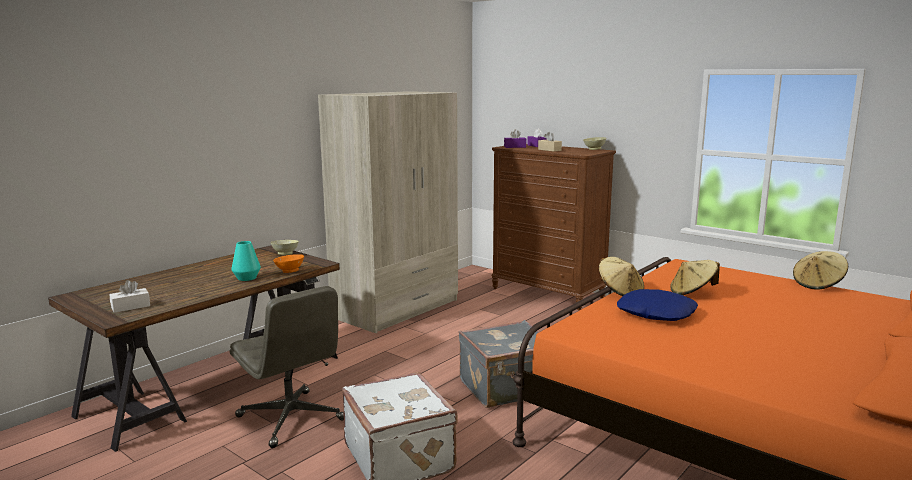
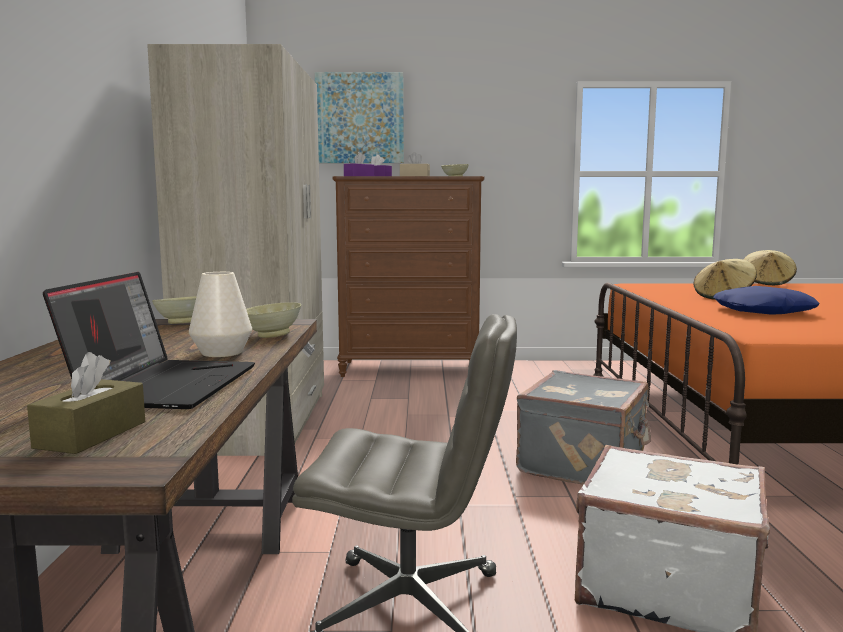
camera: 40 degrees left, 5 degrees down
(130, 307) = (91, 434): white tissue box -> brown tissue box
(191, 291) = (163, 385): none -> laptop
(246, 278) = (221, 353): turquoise vase -> white vase
(290, 271) = (271, 335): orange bowl -> beige bowl
(537, 98) = (360, 118): none -> picture
(620, 292) = (678, 305): beige hat -> none

